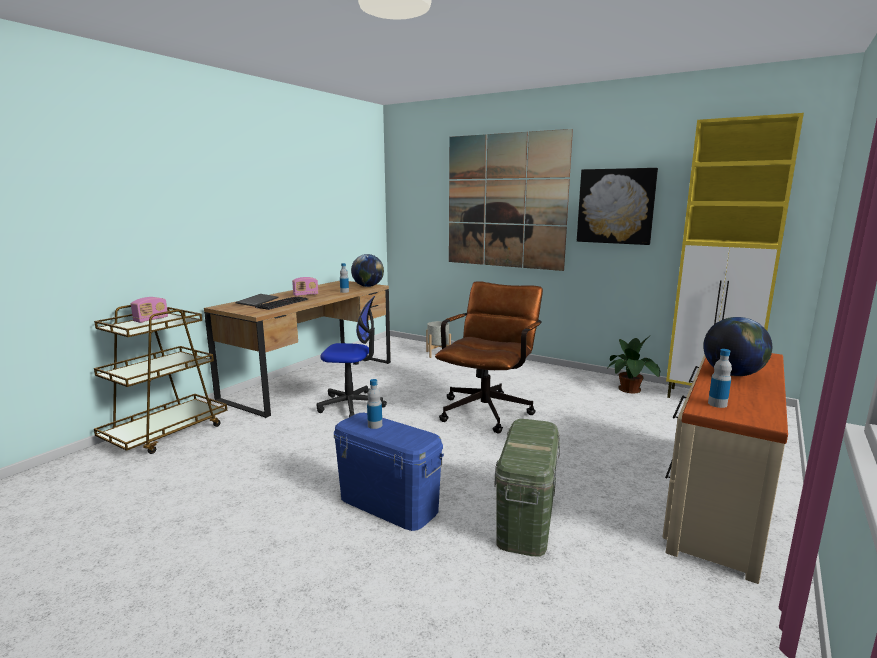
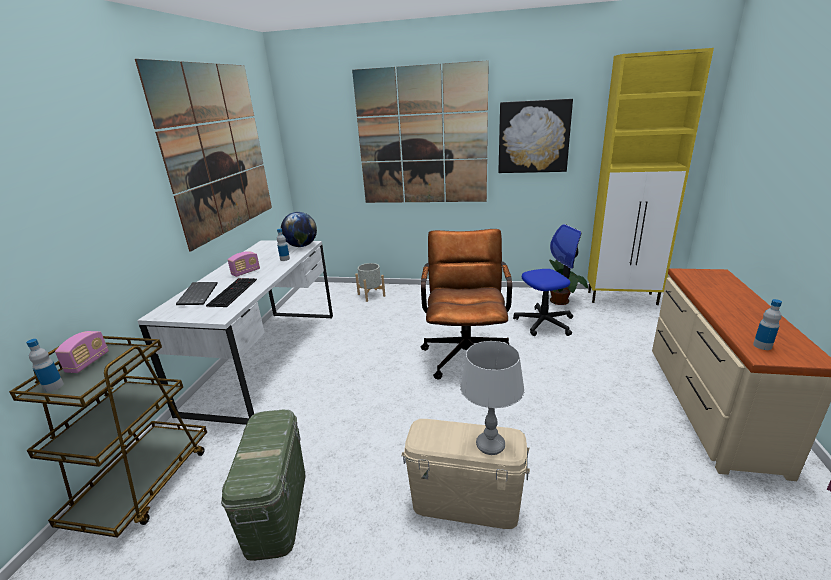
camera: 20 degrees left, 10 degrees up
(311, 380) = (266, 358): brown desk -> white desk
(312, 194) = (217, 150): none -> picture
(351, 405) = (334, 382): office chair -> office chair (544, 322)
(375, 425) = (448, 435): bottle -> bottle (53, 386)
(388, 504) = (465, 502): blue storage box -> beige storage box
(401, 437) = (490, 445): none -> grey table lamp
(526, 520) = (595, 476): green storage box -> green storage box (277, 510)
(732, 374) = (726, 303): globe -> none

